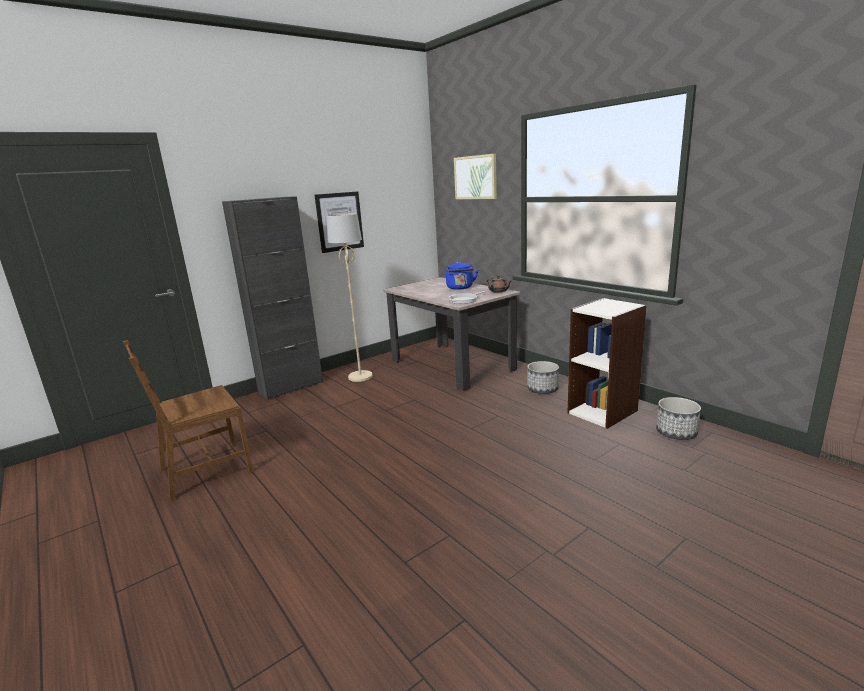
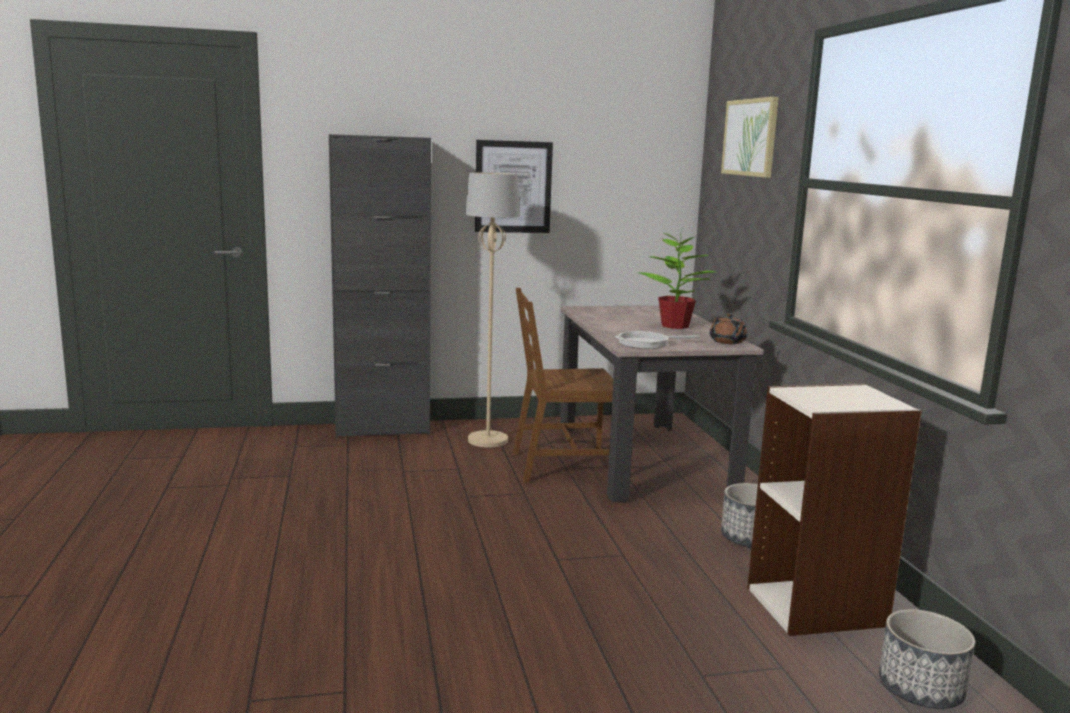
camera: 25 degrees right, 5 degrees down
(205, 471) = (169, 501): brown chair -> brown chair (563, 465)
(460, 288) = (675, 326): blue kettle -> potted plant

